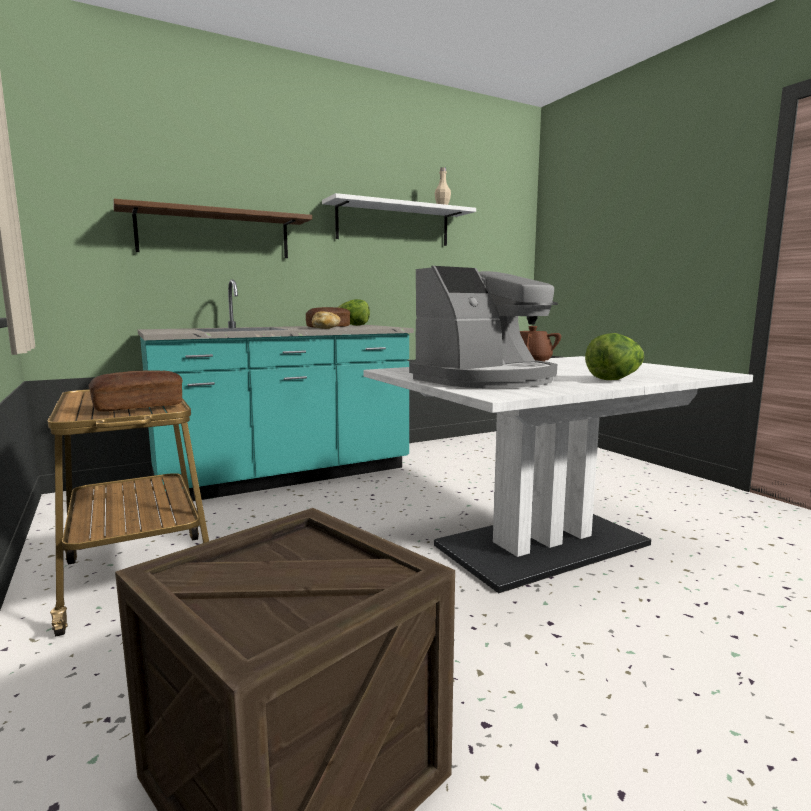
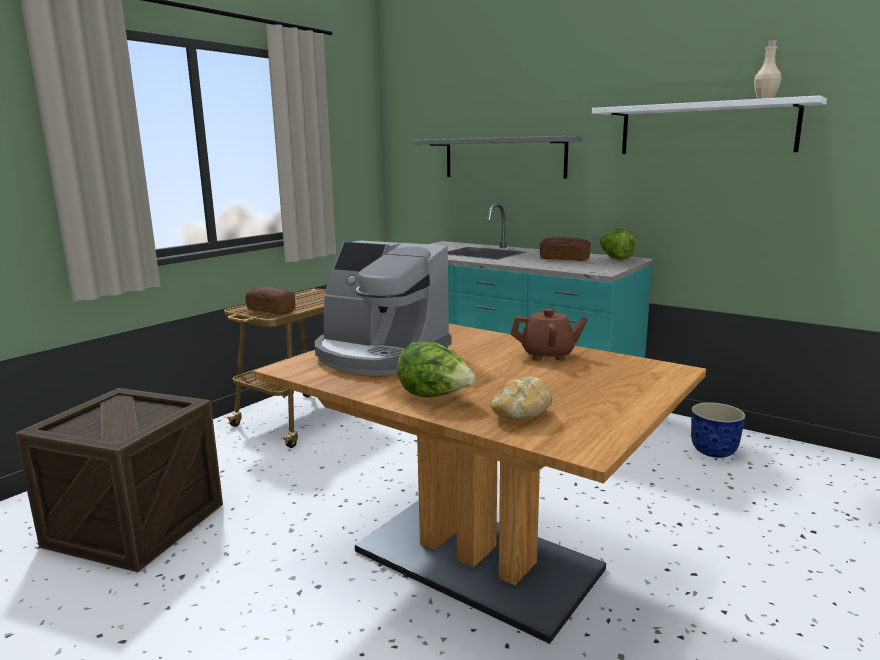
camera: 65 degrees right, 5 degrees up
(215, 234) = (504, 158): brown shelf -> grey shelf
(325, 328) = (529, 263): bread -> bread (521, 415)
(455, 452) = (714, 452): none -> planter
(542, 545) = (477, 560): white dining table -> brown dining table

